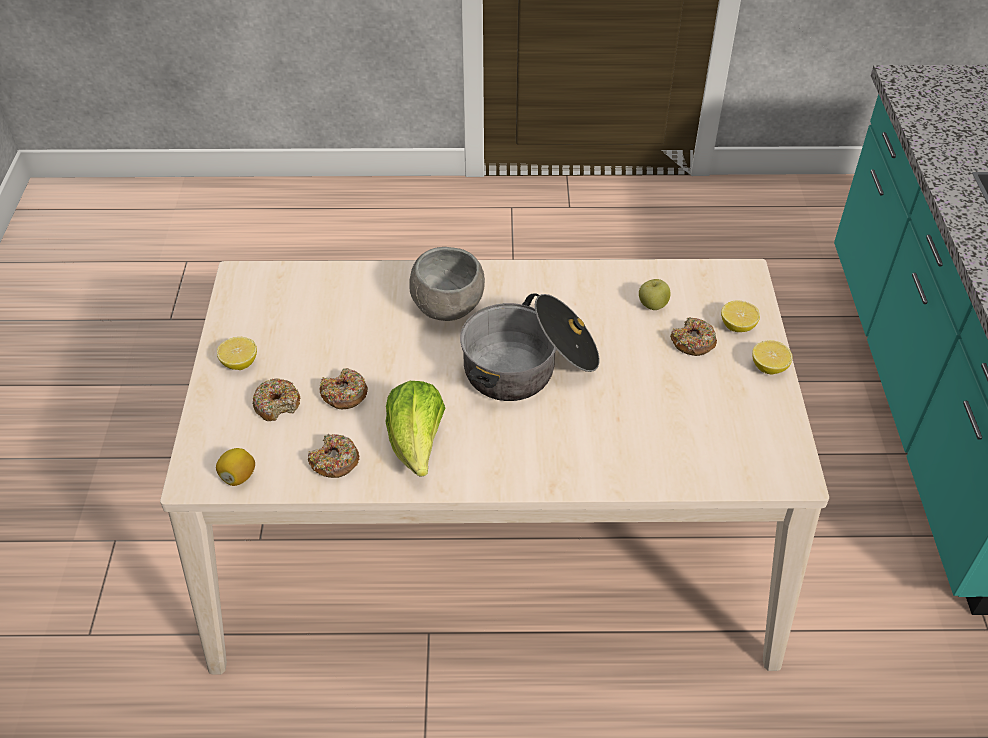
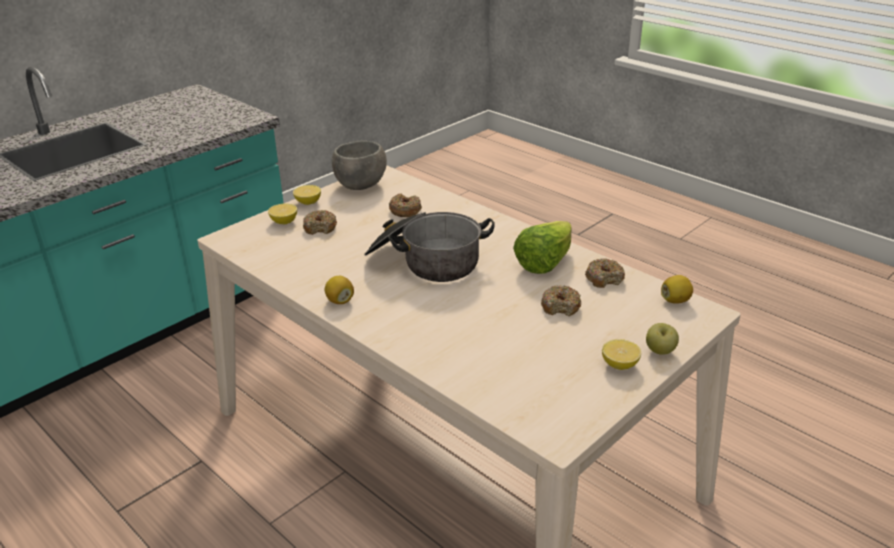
camera: 135 degrees left, 15 degrees down
(277, 404) = (614, 324): donut -> donut (405, 210)
(447, 307) = (423, 318): grey bowl -> grey bowl (360, 186)
(537, 280) = (340, 301): none -> lemon
(652, 305) = (303, 252): apple -> apple (660, 351)

